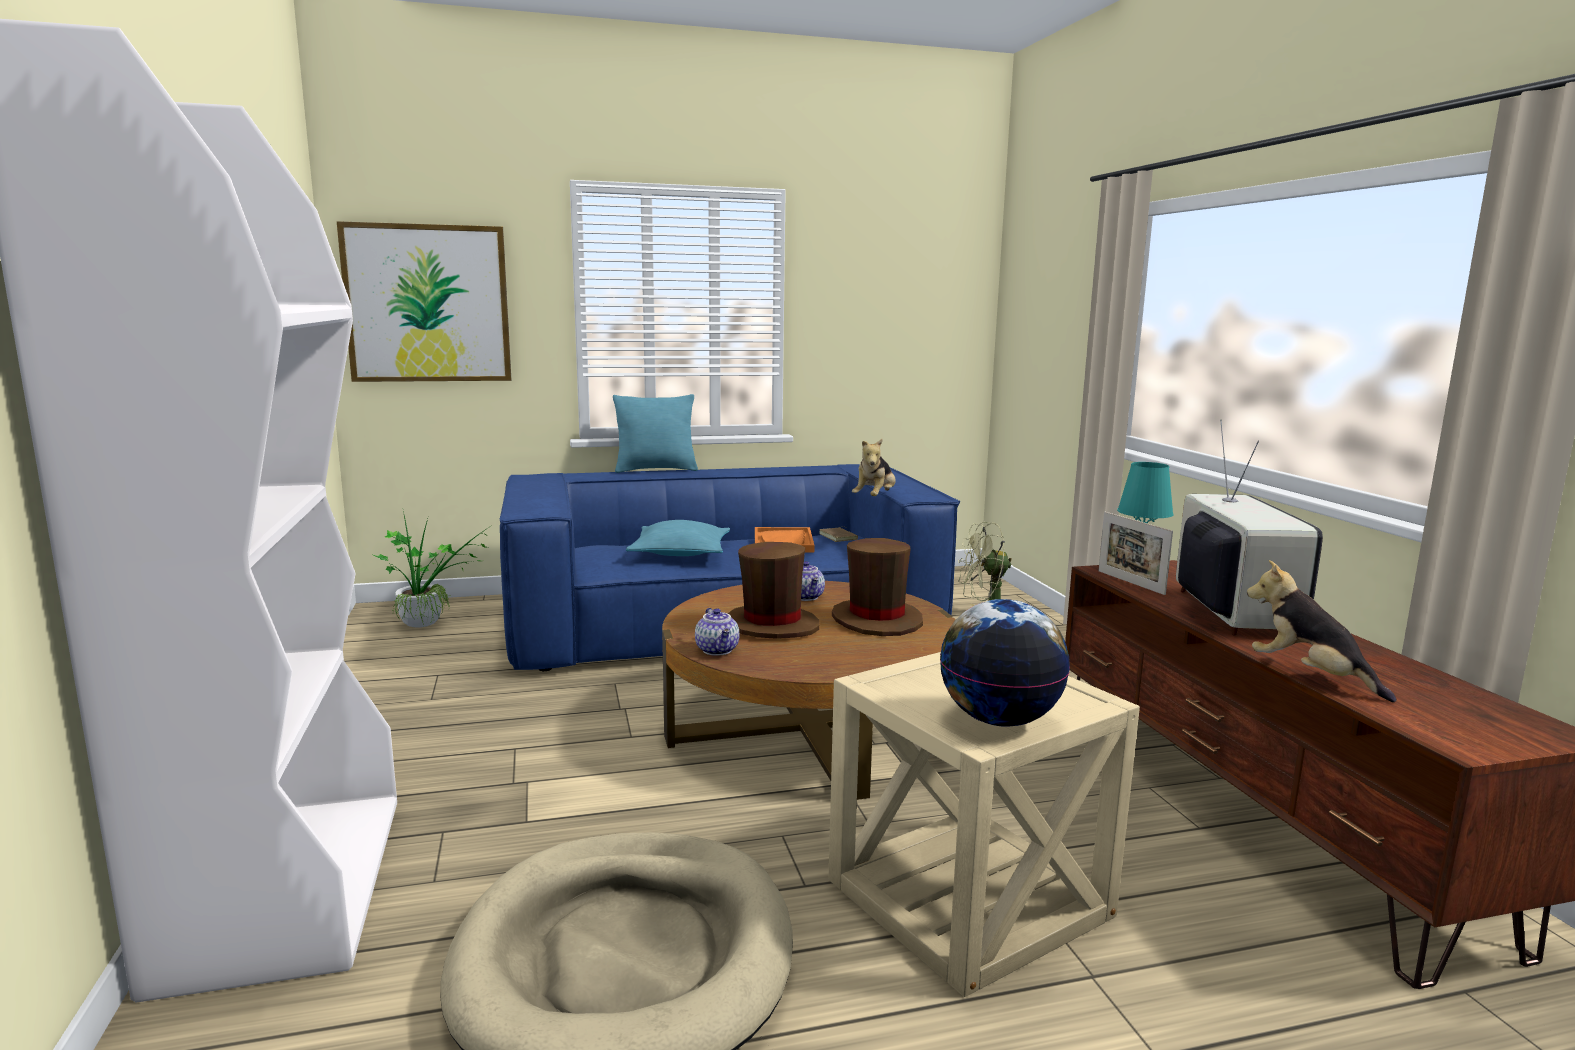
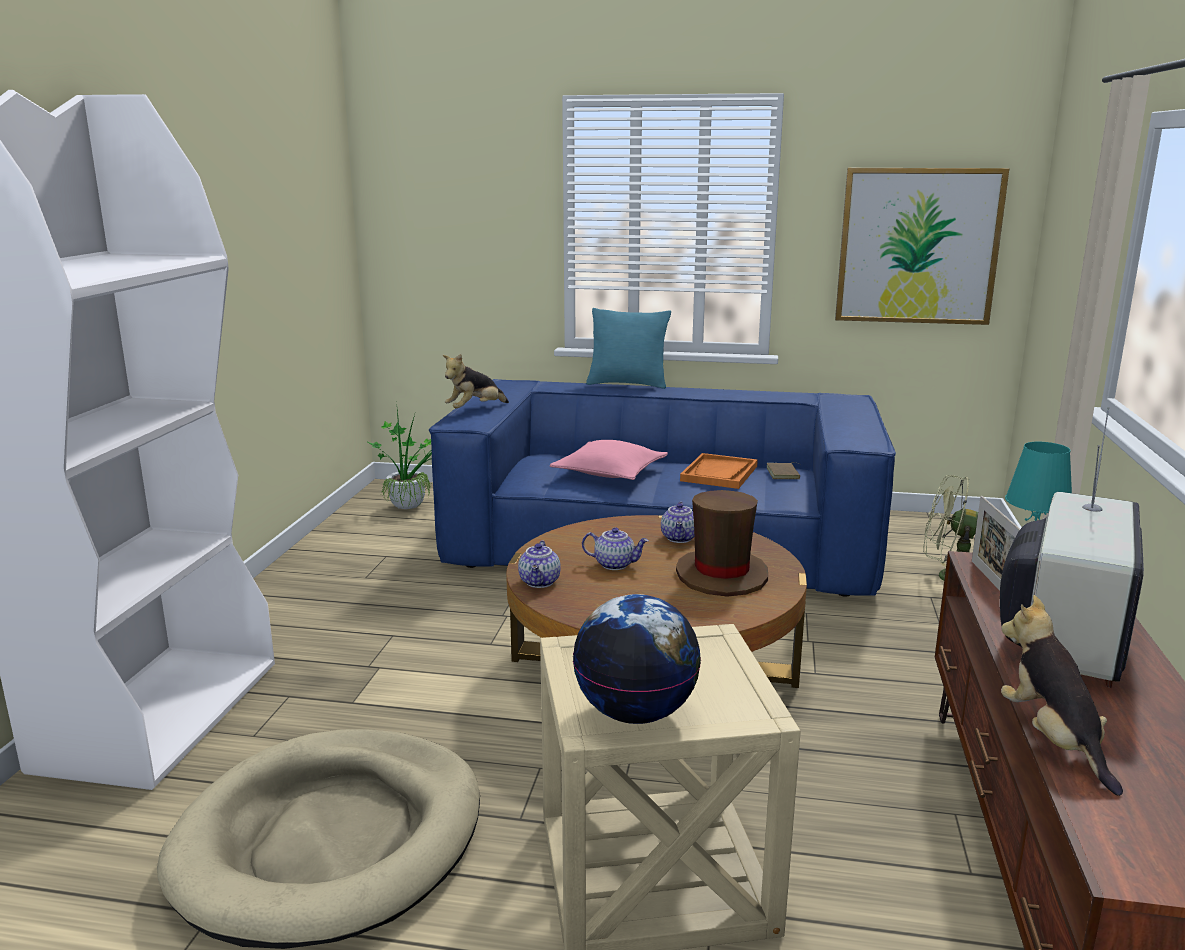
camera: 25 degrees right, 5 degrees up
(428, 304) = (435, 217): picture -> picture (918, 246)
(680, 553) = (609, 473): turquoise pillow -> pink pillow
(772, 625) = (615, 564): brown hat -> teapot
(875, 498) = (804, 440): plush toy -> plush toy (475, 410)

